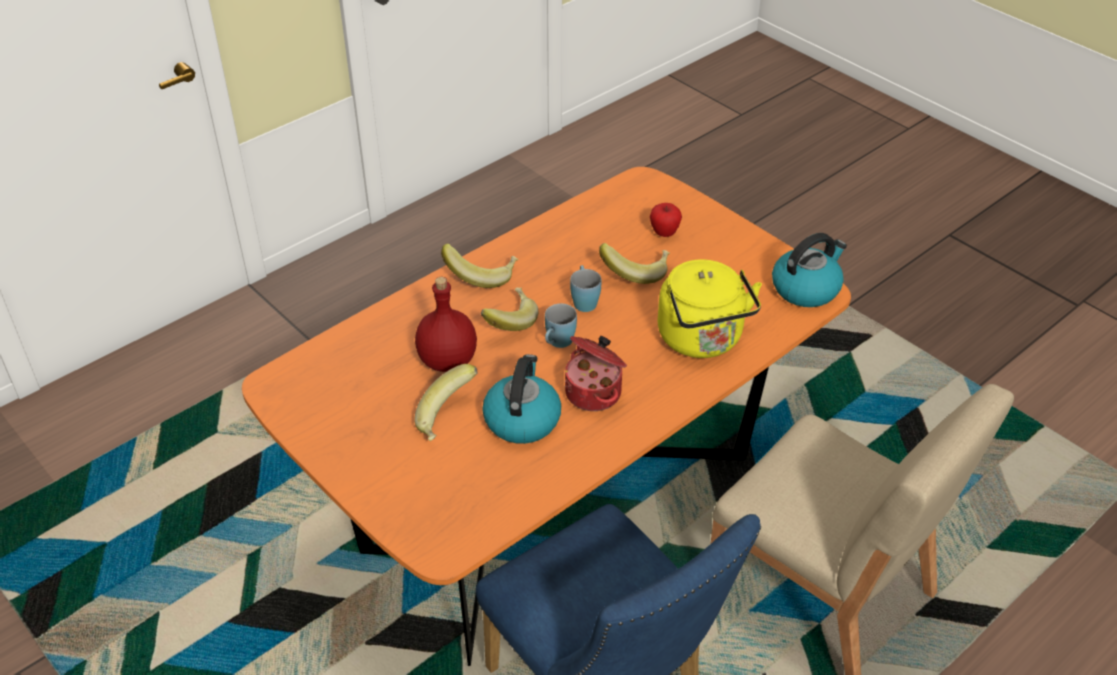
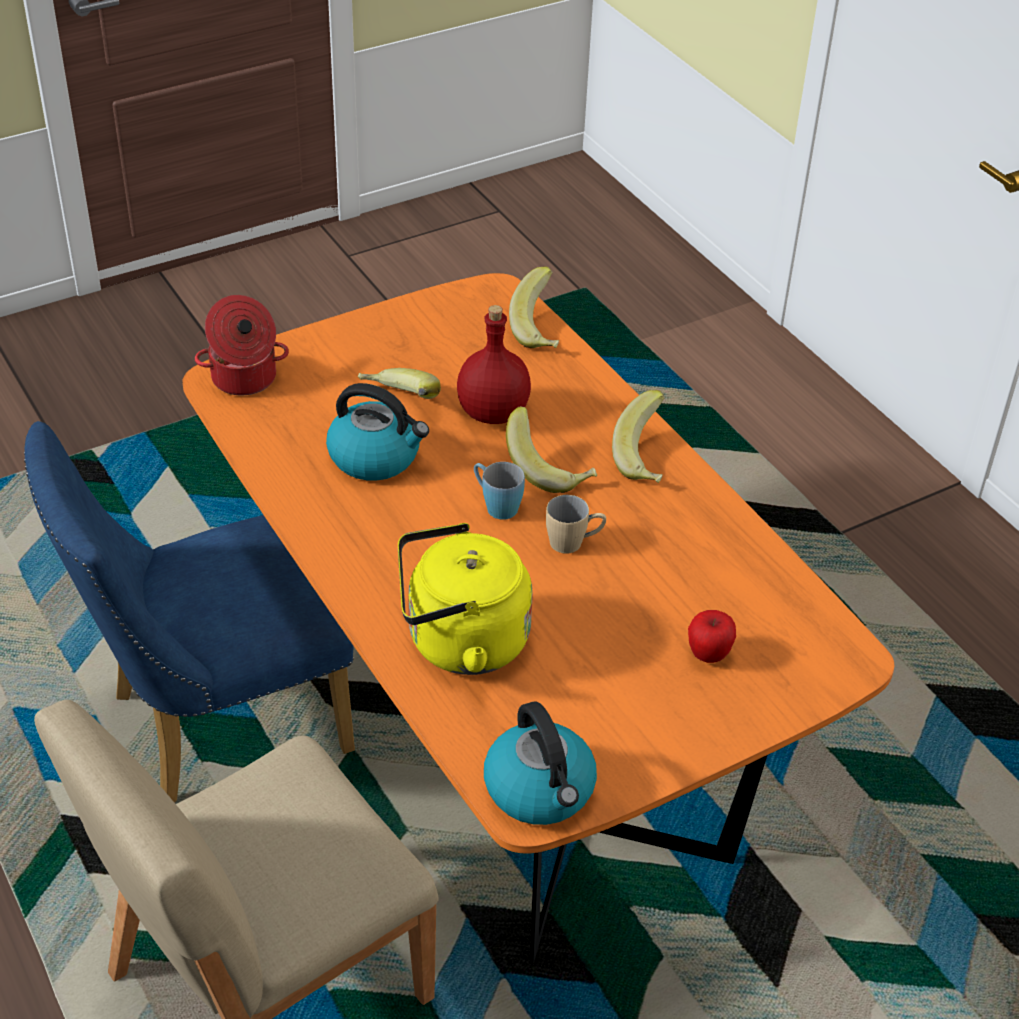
camera: 100 degrees right, 0 degrees up
(584, 300) = (574, 543): blue mug -> beige mug
(595, 392) = (397, 522): cooking pot -> cooking pot (244, 379)
(635, 272) = (623, 605): banana -> banana (542, 330)

